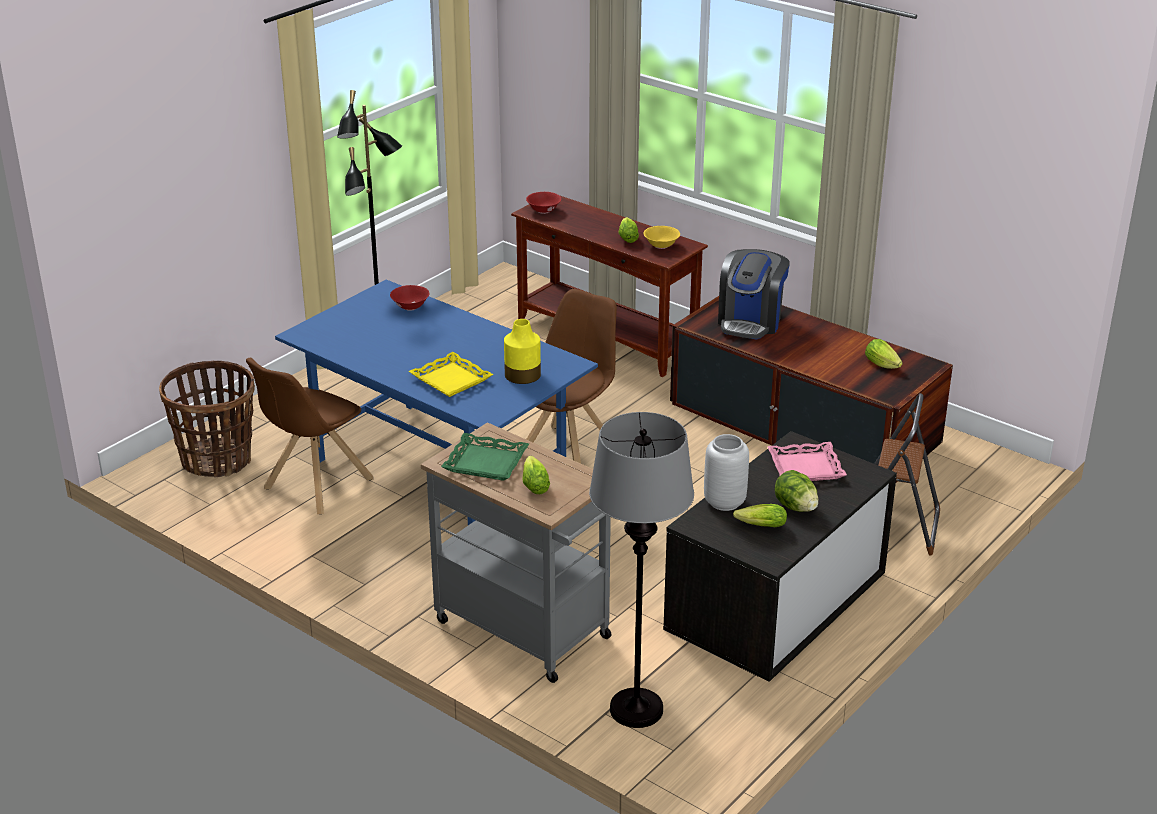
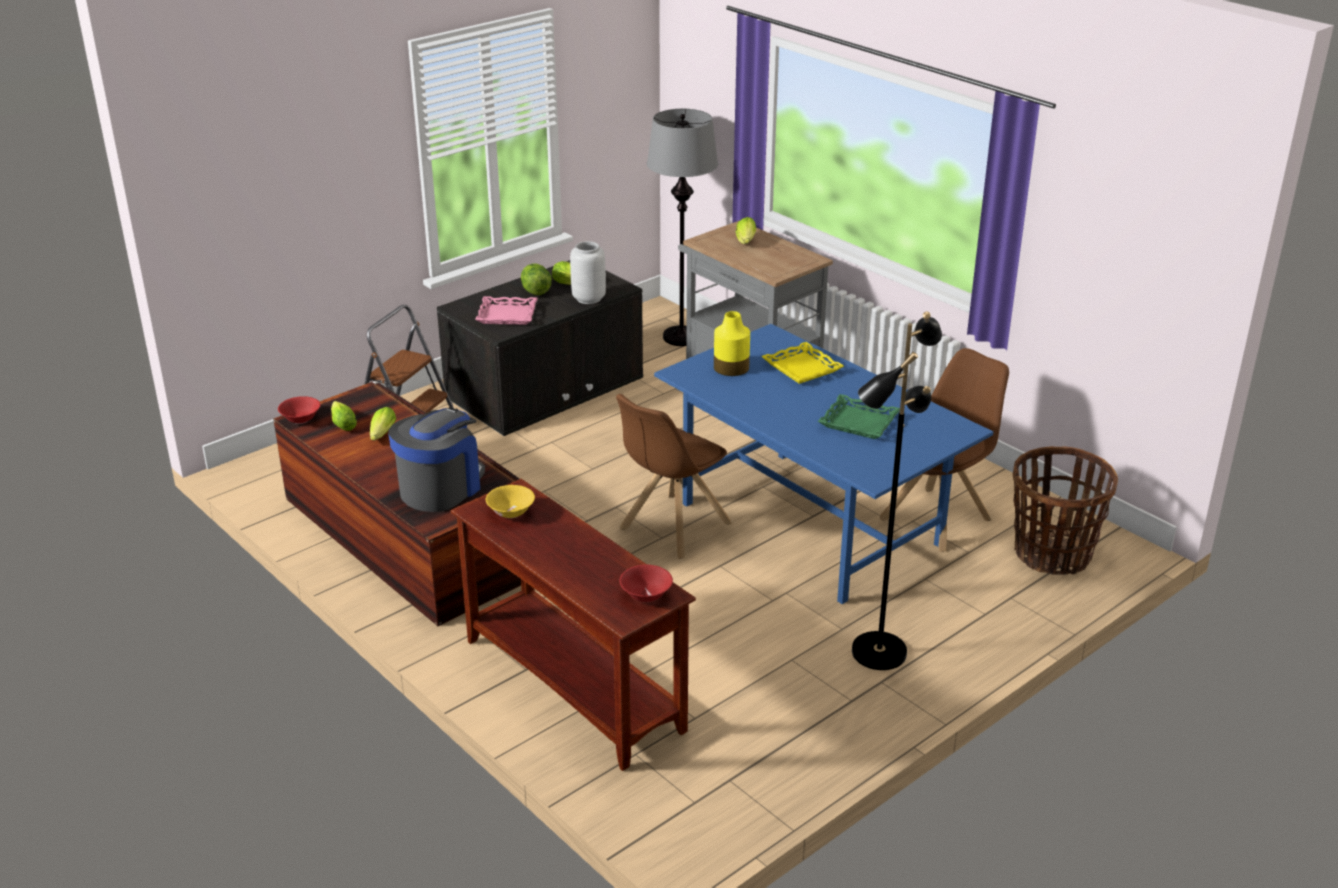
camera: 170 degrees left, 0 degrees up
(410, 307) = (843, 452): red bowl -> red bowl (300, 419)
(485, 463) = (781, 256): green tray -> green tray (859, 422)
(628, 237) = (547, 532): lettuce -> lettuce (381, 435)

